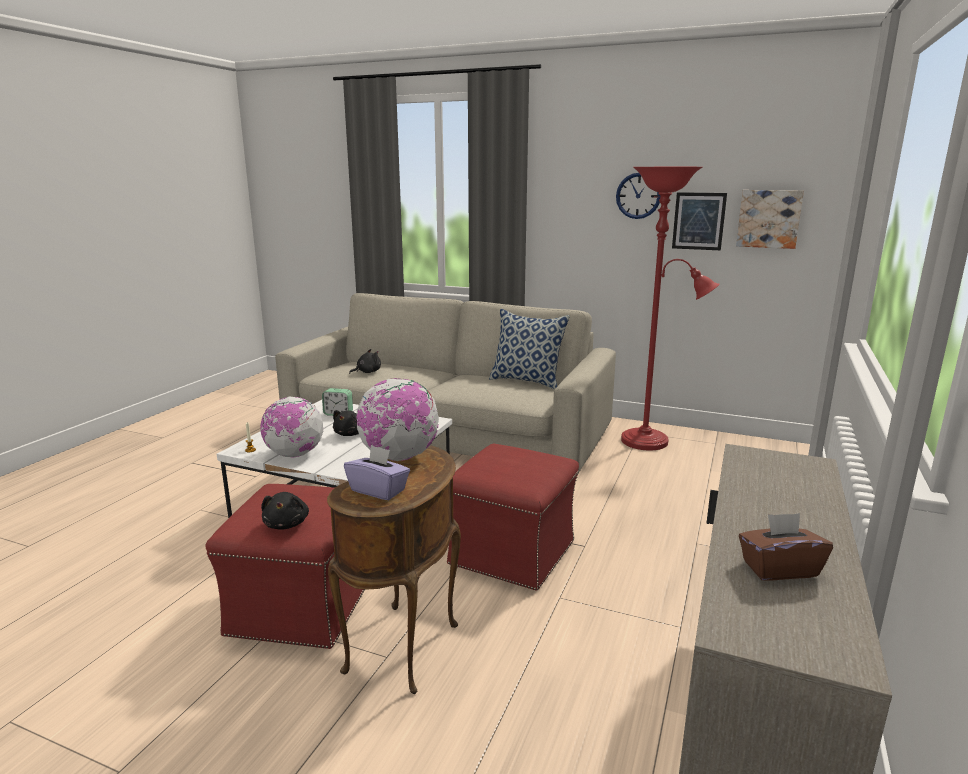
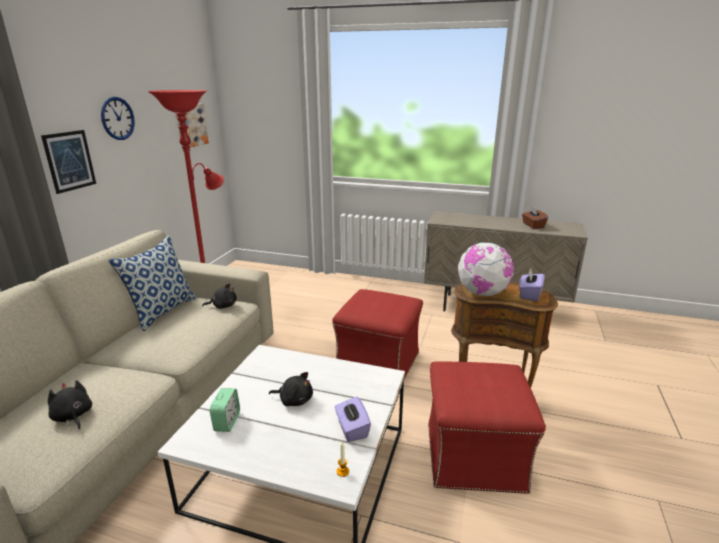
camera: 95 degrees left, 5 degrees up
(287, 524) = (507, 380): black plush toy -> black plush toy (223, 306)
(294, 454) = (352, 429): globe -> purple tissue box
(698, 221) = (159, 134): picture -> picture (70, 161)

